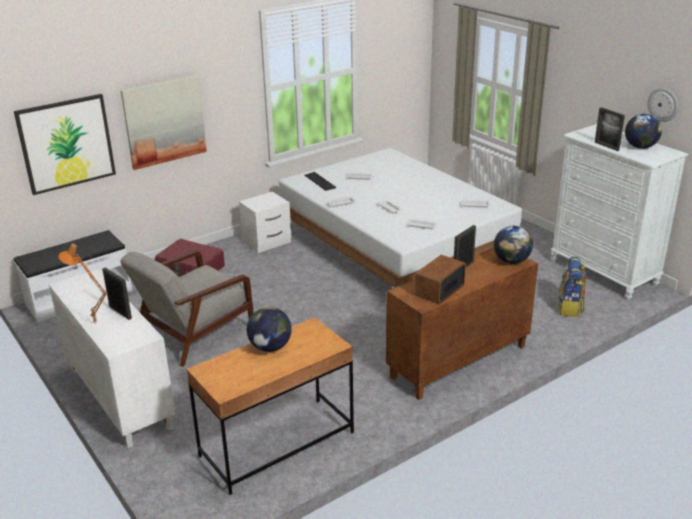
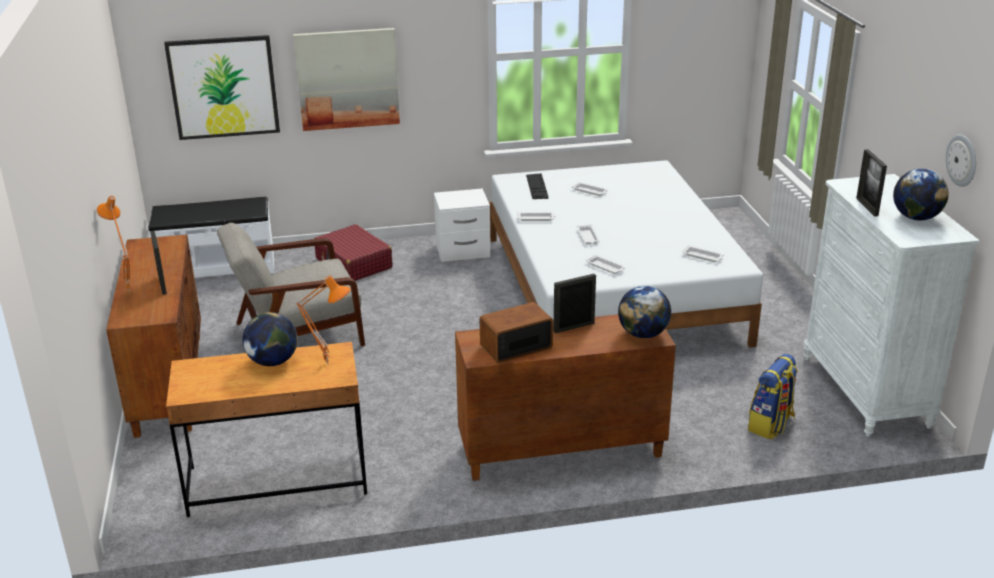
camera: 25 degrees right, 0 degrees up
(118, 397) = (168, 383): white cabinet -> brown cabinet
(314, 337) = (328, 363): none -> orange table lamp

